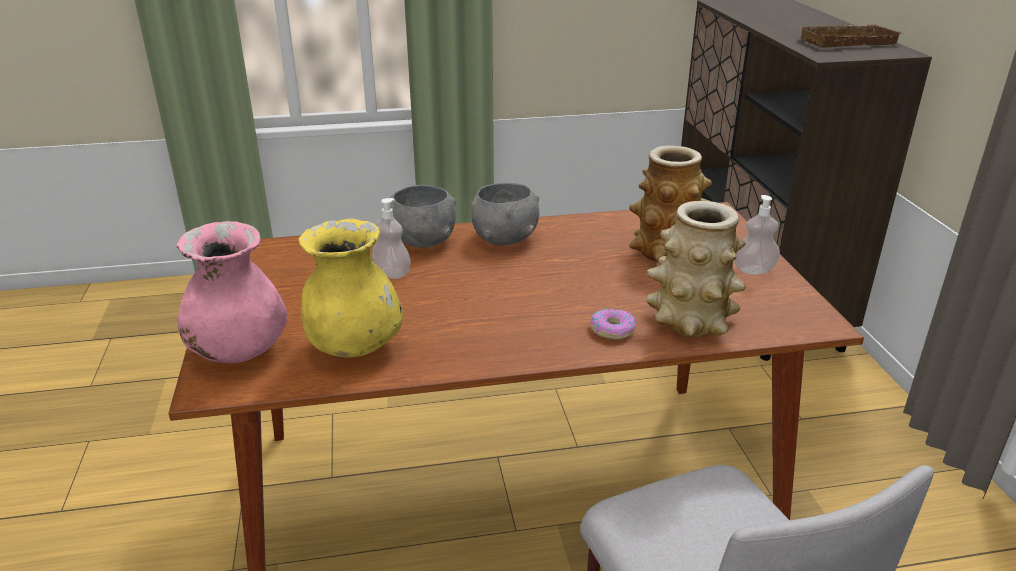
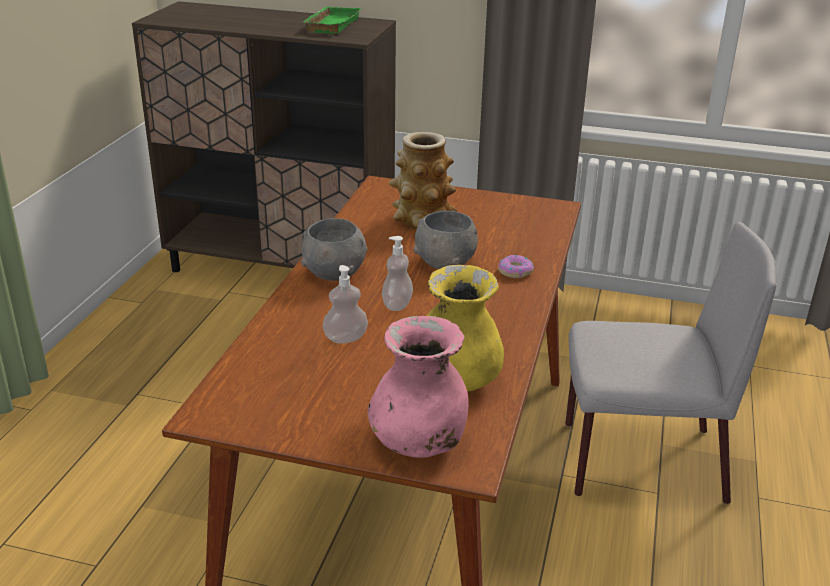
camera: 65 degrees left, 0 degrees up
(422, 240) = (296, 310): grey bowl -> grey bowl (444, 263)
(690, 321) = (524, 243): vase -> none
(754, 270) = (478, 202): soap dispenser -> soap dispenser (397, 305)
(846, 41) = (330, 24): brown tray -> green tray

